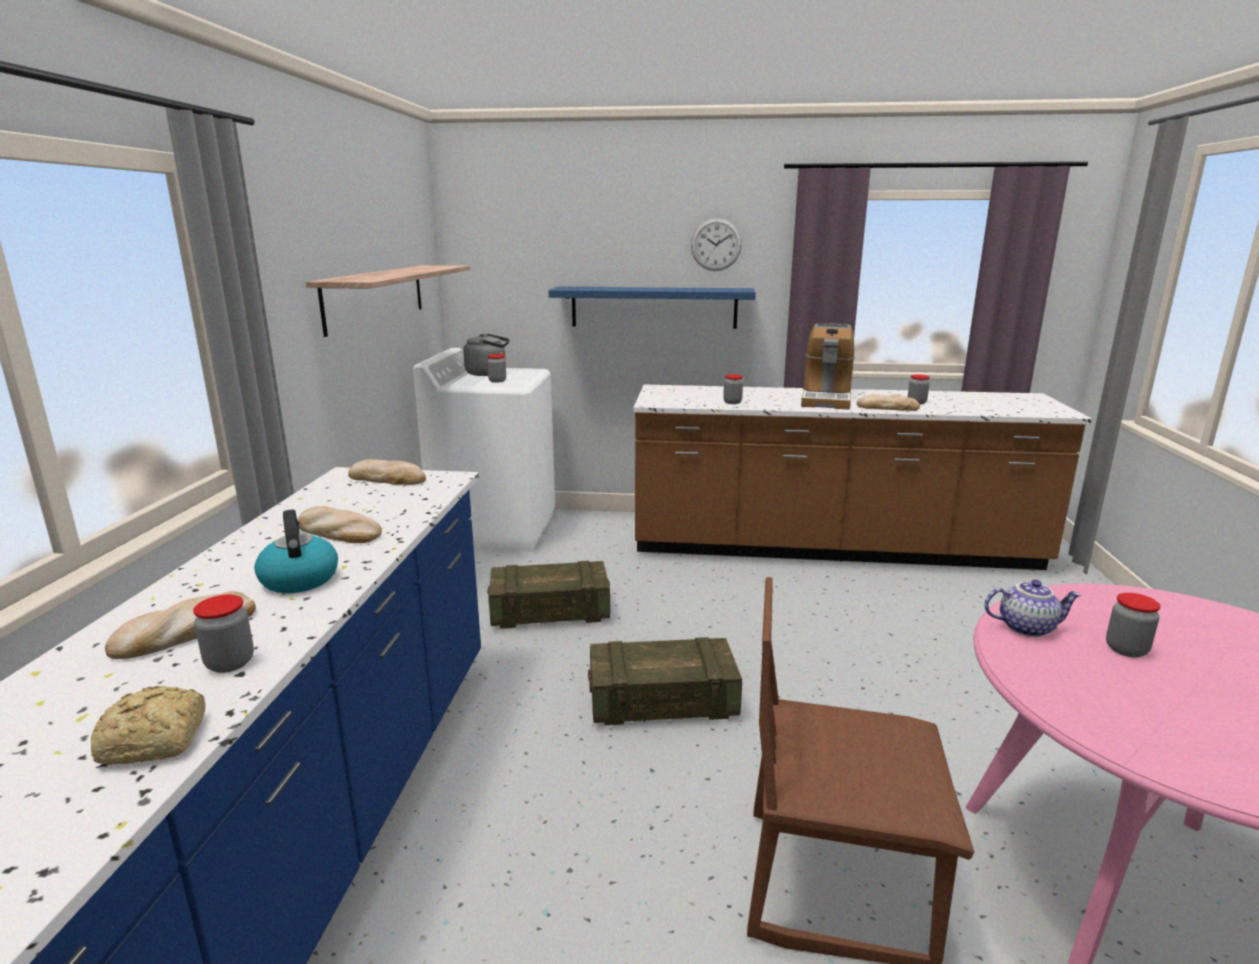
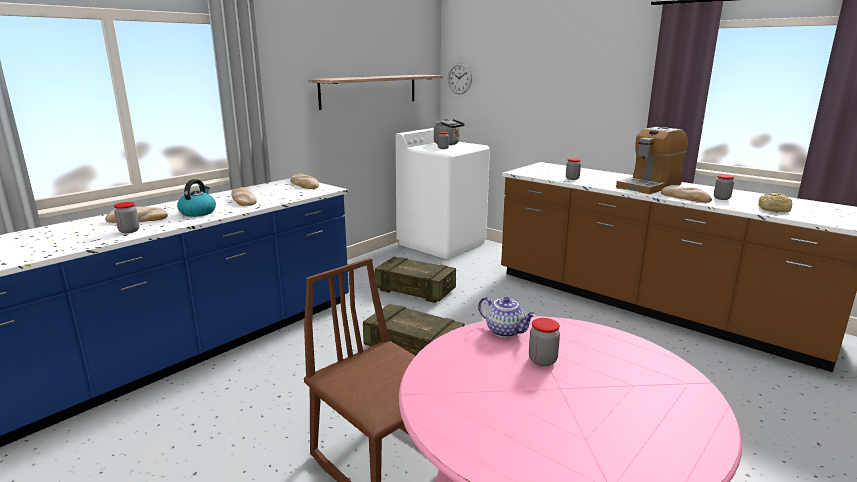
camera: 35 degrees right, 0 degrees up
(157, 741) = (74, 244): bread -> bread (774, 209)
(653, 307) = (558, 108): blue shelf -> none
(716, 244) = (604, 64): wall clock -> wall clock (459, 78)

